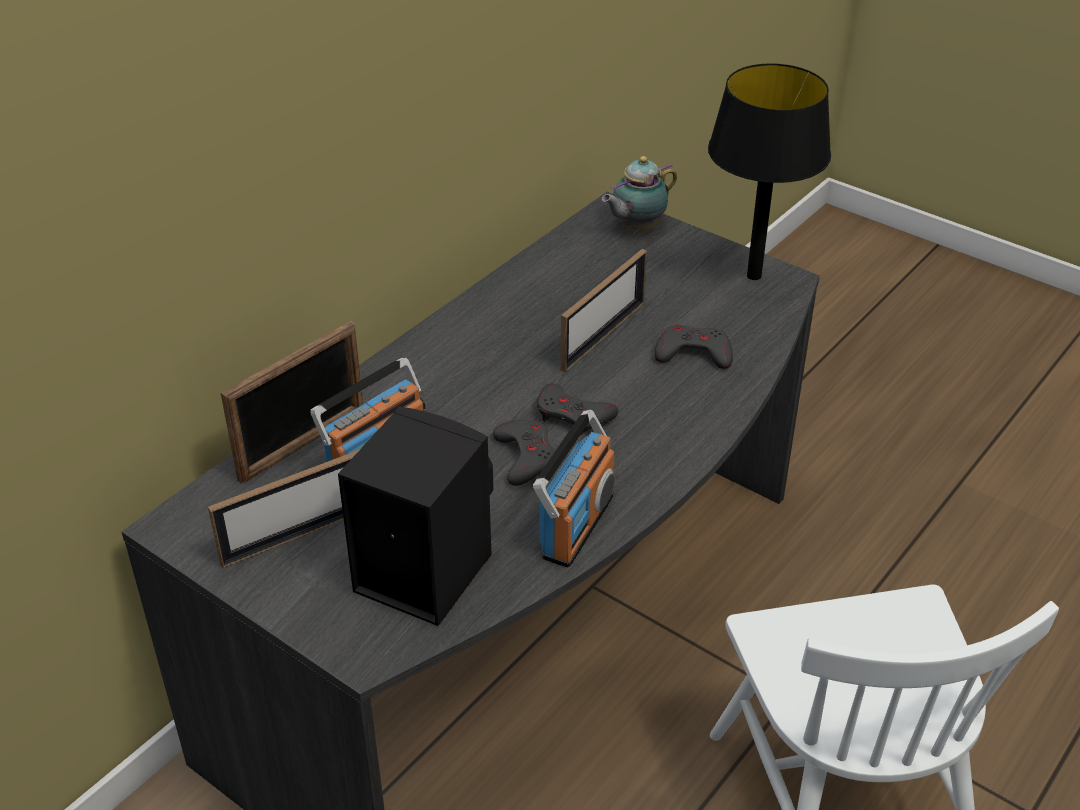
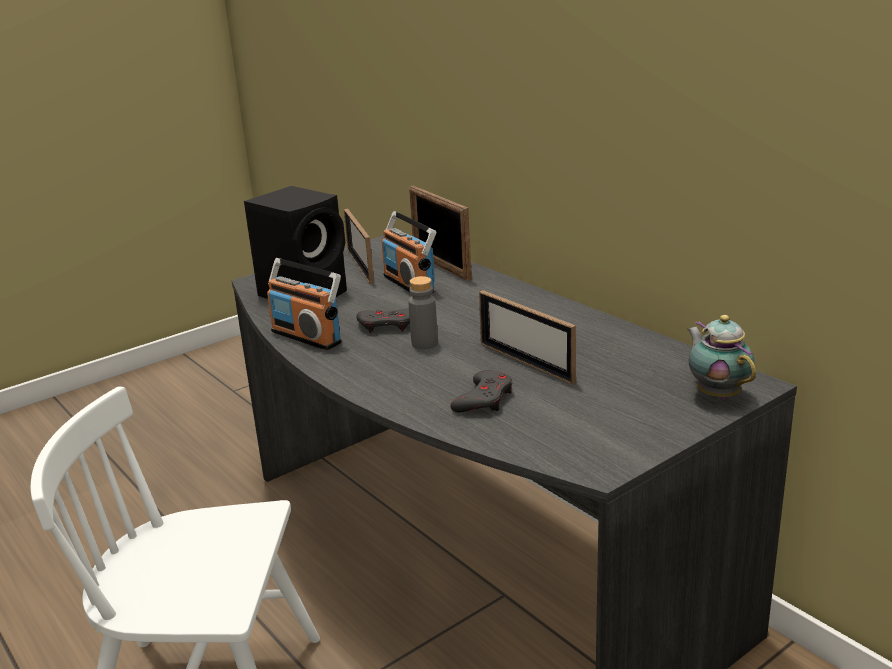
camera: 105 degrees right, 15 degrees down
(573, 415) = (424, 343): grey game controller -> grey bottle
(754, 276) = (610, 449): black table lamp -> none

